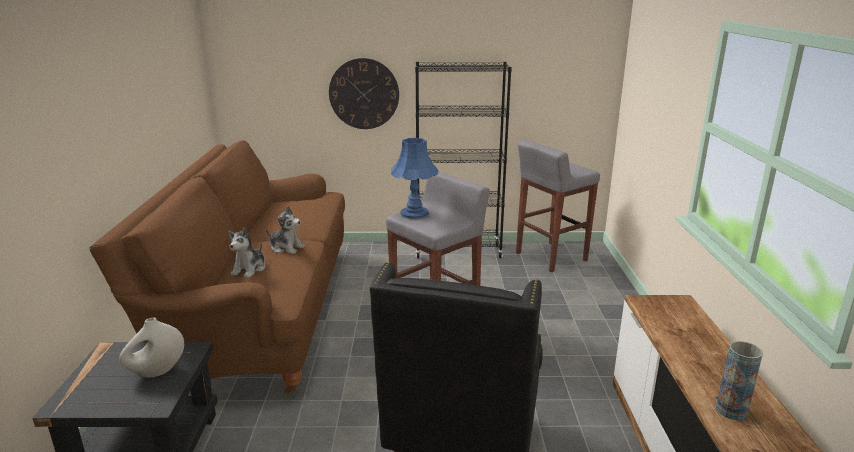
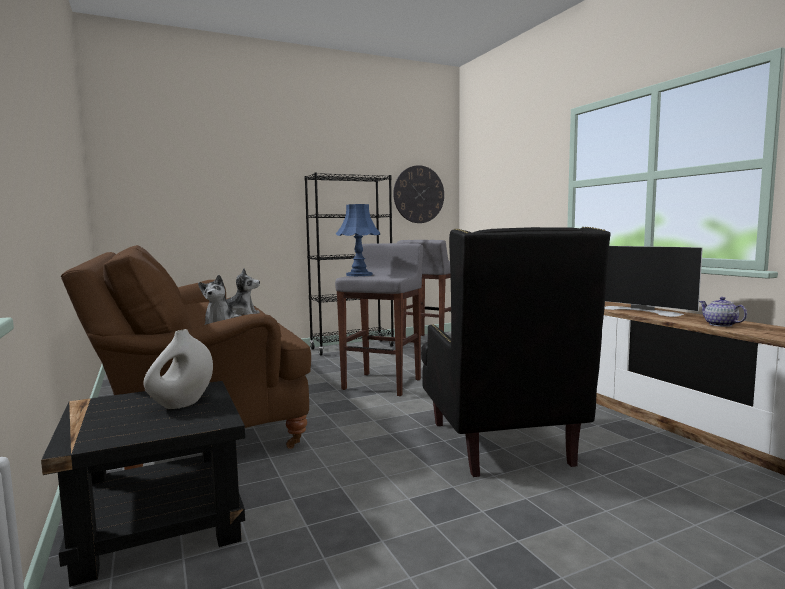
camera: 25 degrees left, 15 degrees down
(364, 94) = (256, 206): wall clock -> wall clock (418, 194)
(693, 340) = (642, 310): none -> television
(731, 410) = (720, 325): vase -> teapot

